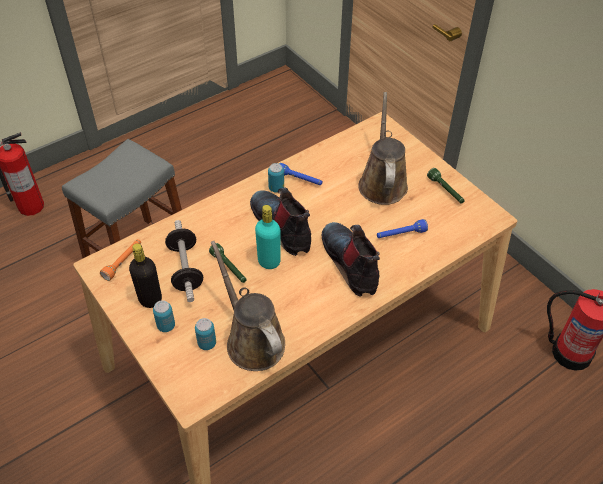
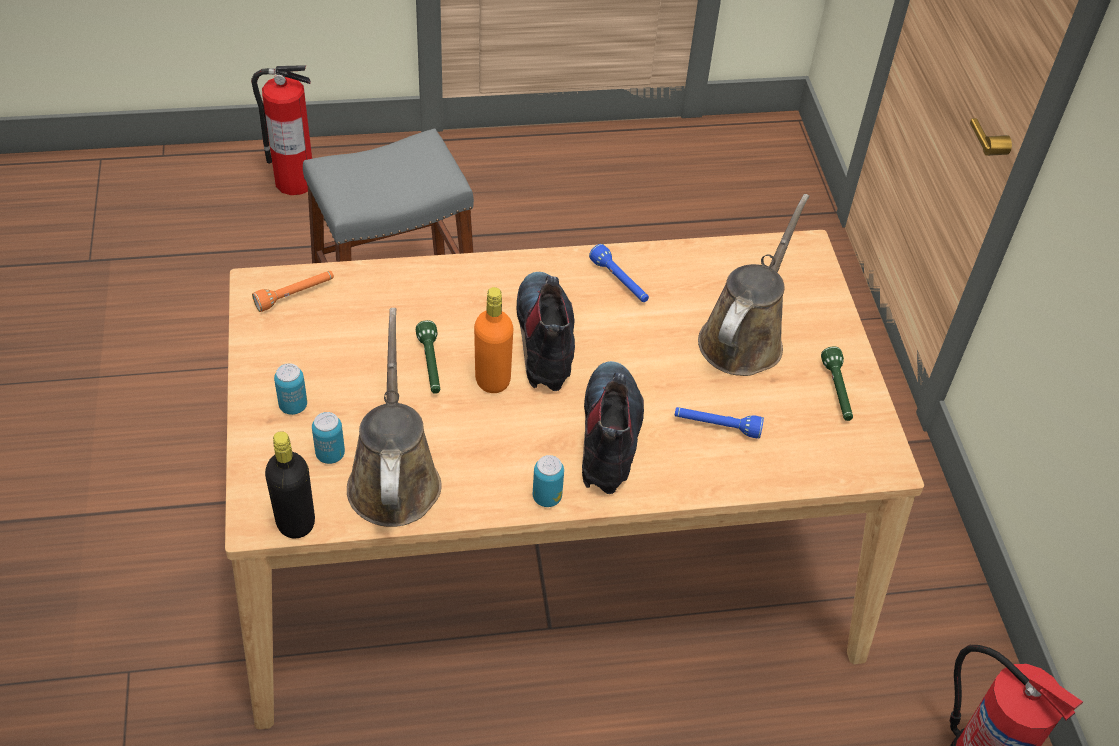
camera: 25 degrees right, 0 degrees up
(150, 299) = (297, 361): black bottle -> black bottle (296, 523)
(185, 269) = (371, 340): dumbbell -> none
(269, 261) = (493, 380): turquoise bottle -> orange bottle
(276, 188) = (576, 280): can -> can (547, 497)

